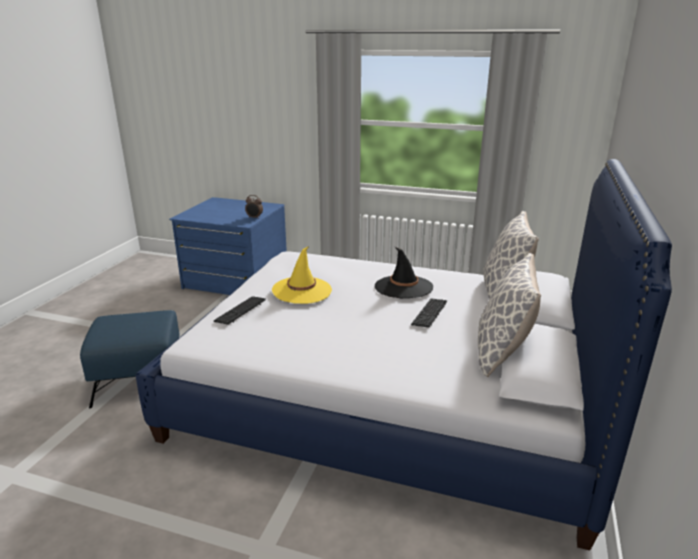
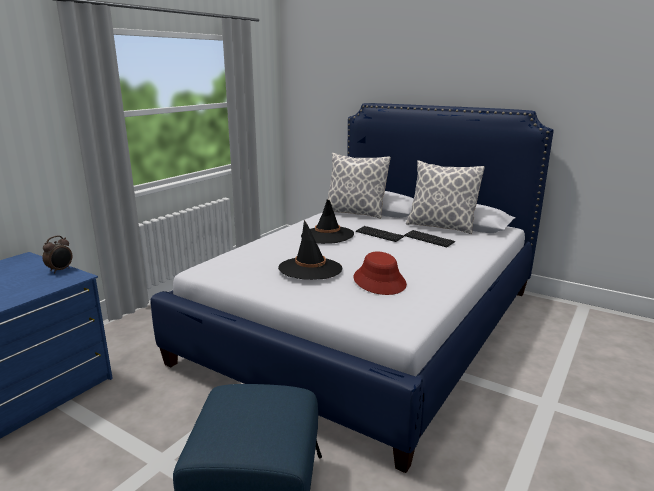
camera: 75 degrees left, 5 degrees down
(240, 311) = (338, 300): keyboard -> keyboard (428, 239)
(289, 325) = (379, 281): none -> red hat
(302, 290) = (310, 269): yellow hat -> black hat

